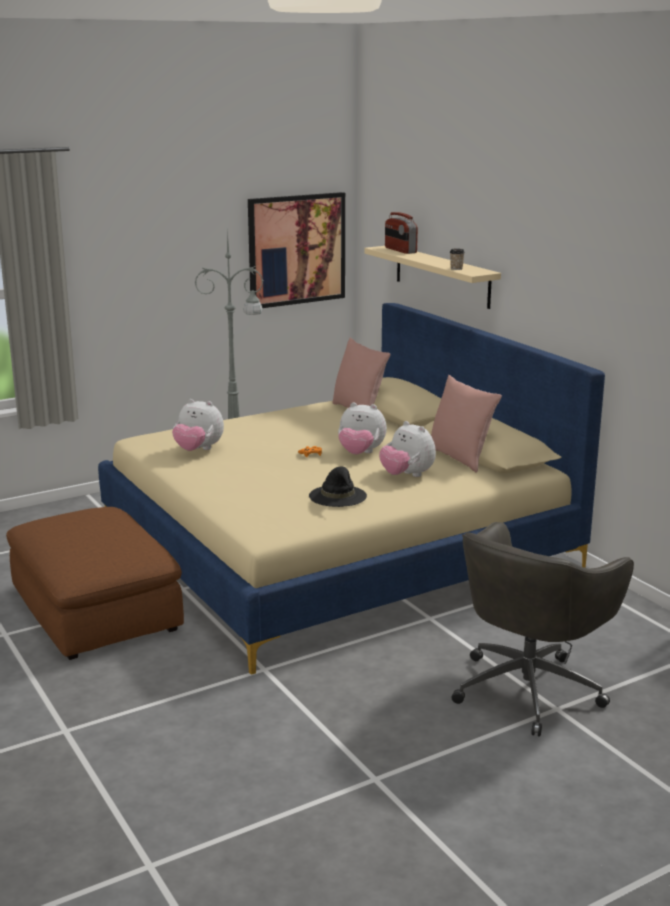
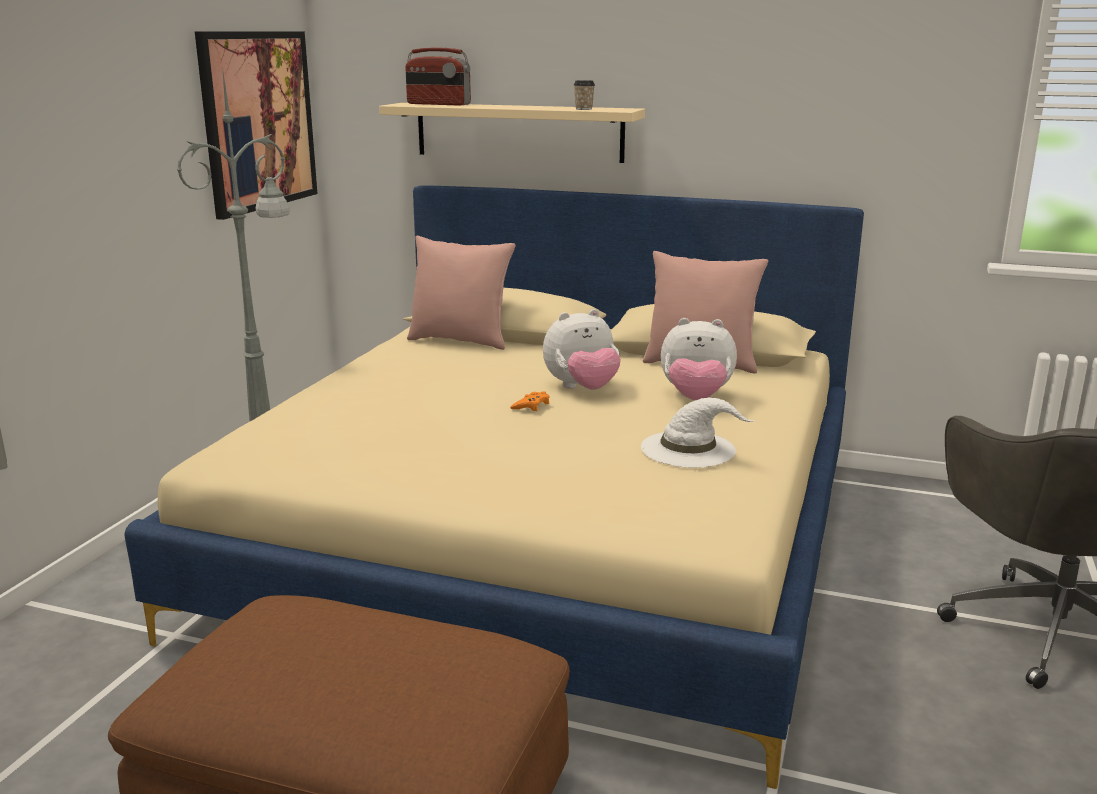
camera: 40 degrees left, 0 degrees up
(198, 450) = (361, 446): plush toy -> none
(338, 496) = (689, 449): black hat -> white hat

